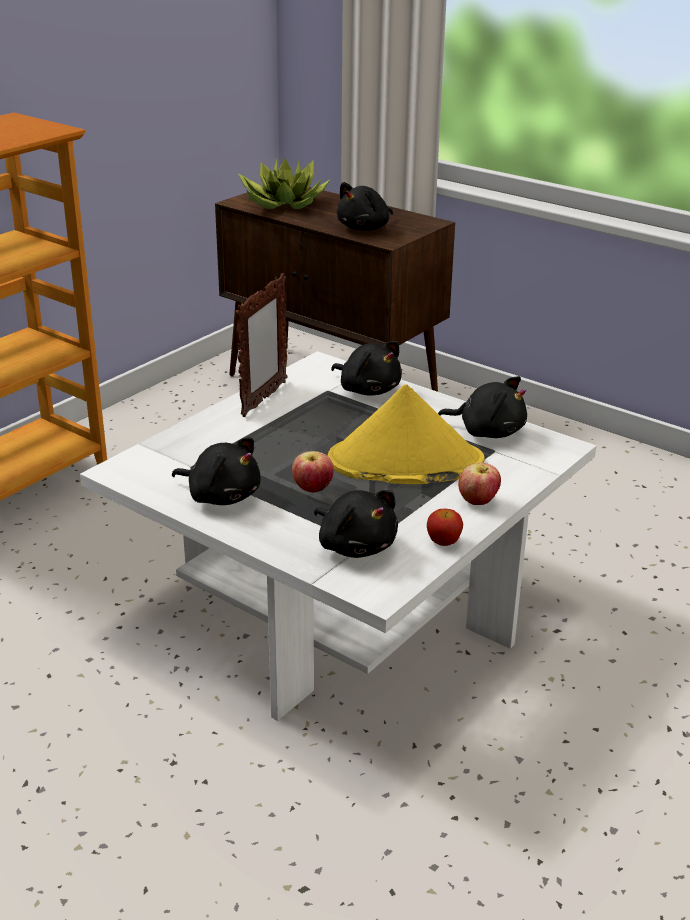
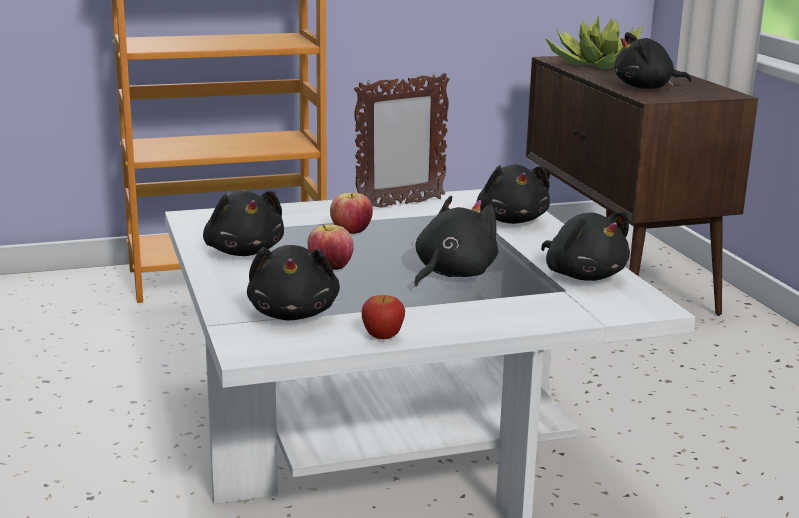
camera: 35 degrees right, 10 degrees down
(404, 462) = (452, 274): yellow hat -> black plush toy
(478, 501) = (474, 319): apple -> apple (351, 232)

